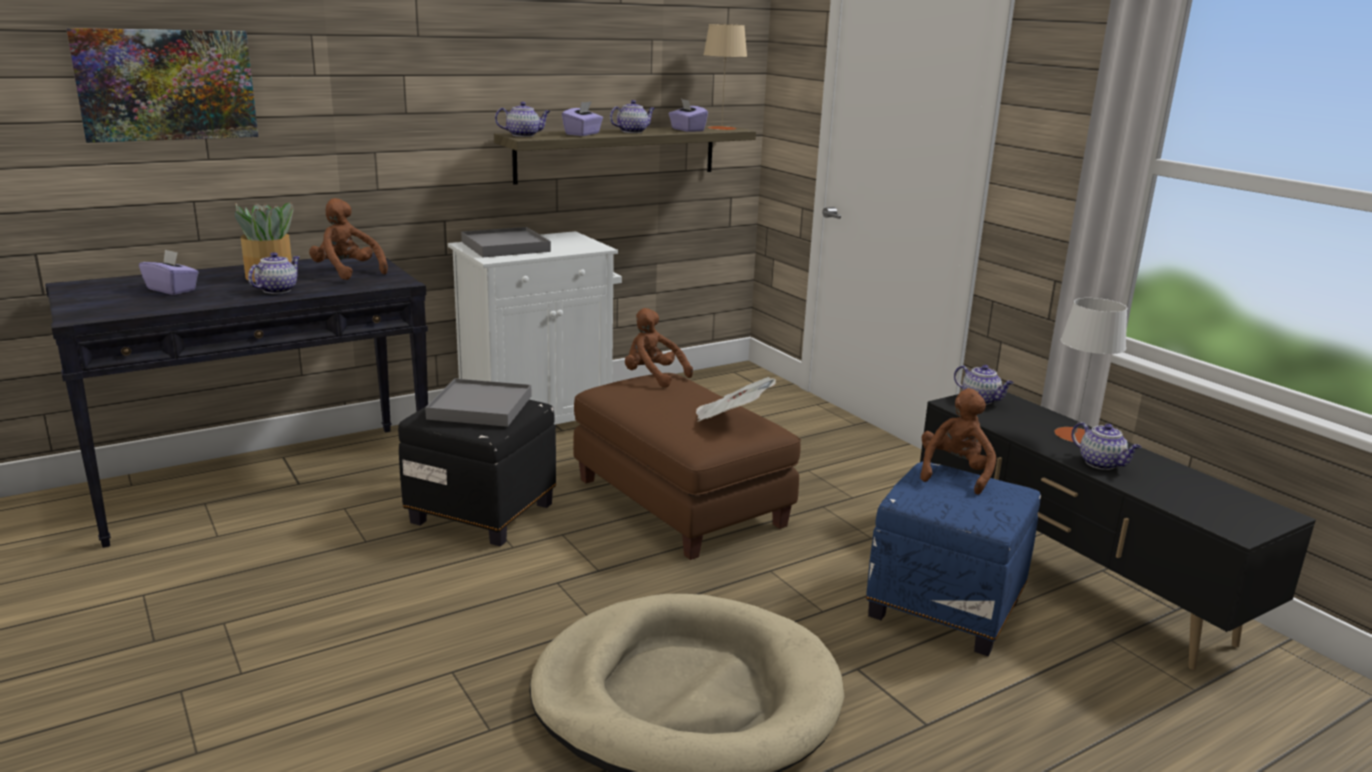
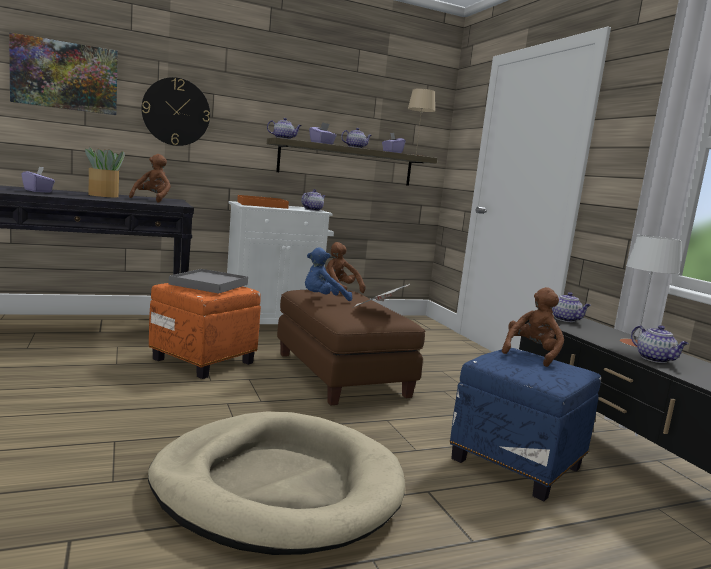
camera: 10 degrees right, 10 degrees down
(277, 290) = (100, 198): teapot -> teapot (312, 210)
(347, 272) = (152, 200): brown plush toy -> brown plush toy turned 45 degrees clockwise
(349, 115) = (176, 112): none -> wall clock
(480, 513) = (202, 361): black ottoman -> orange ottoman
(505, 247) = (262, 205): grey tray -> orange tray
(647, 406) = (323, 299): none -> blue plush toy

